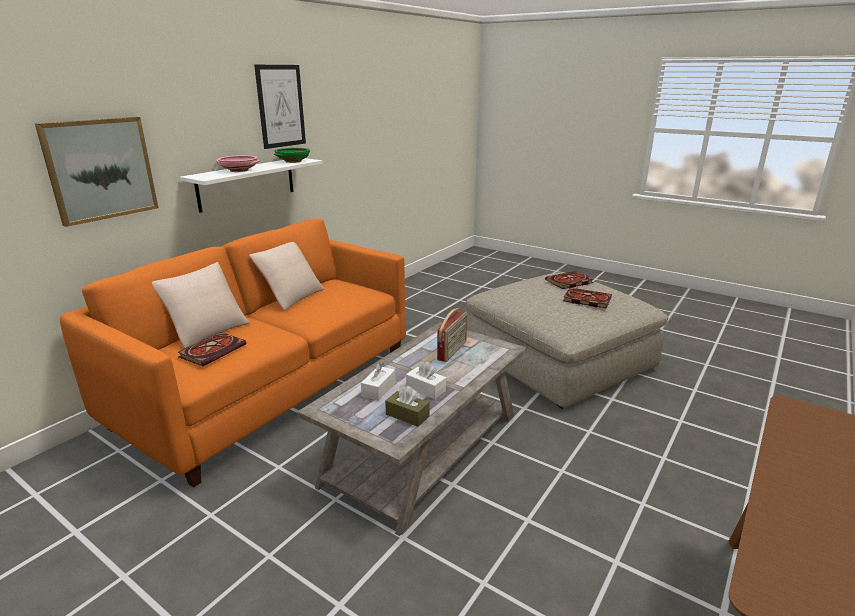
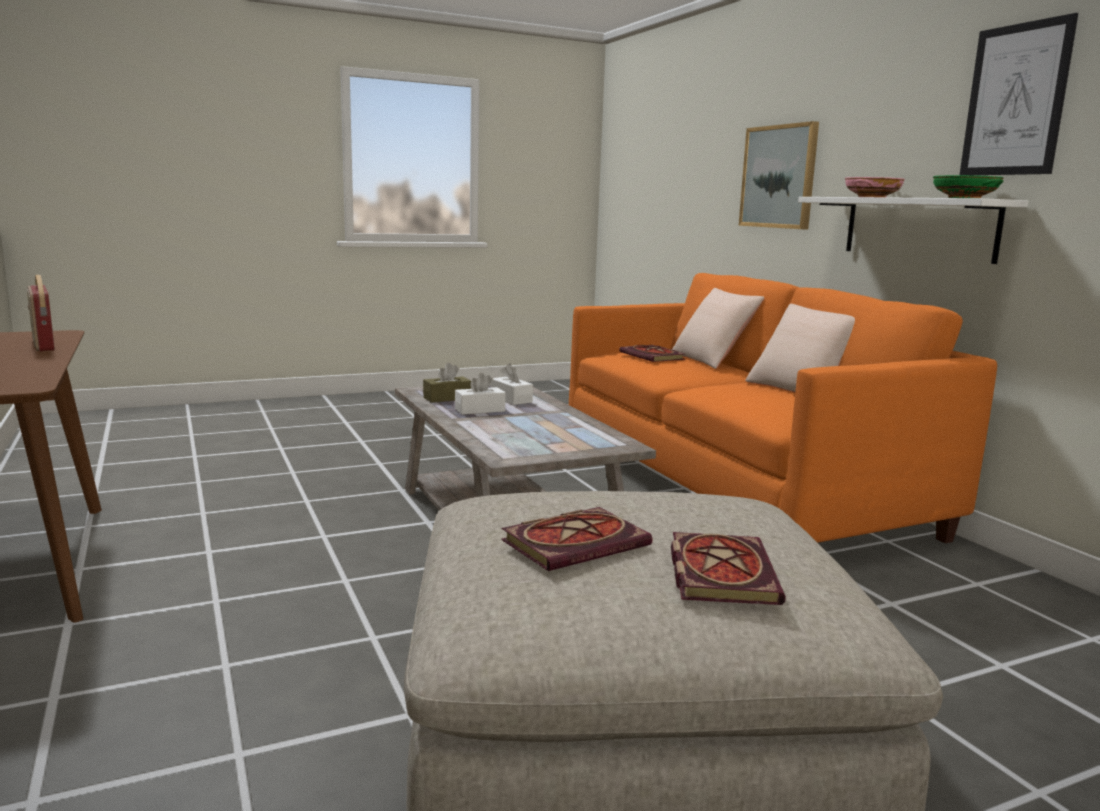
camera: 120 degrees right, 10 degrees down
(452, 351) = (547, 435): radio -> radio (42, 345)

